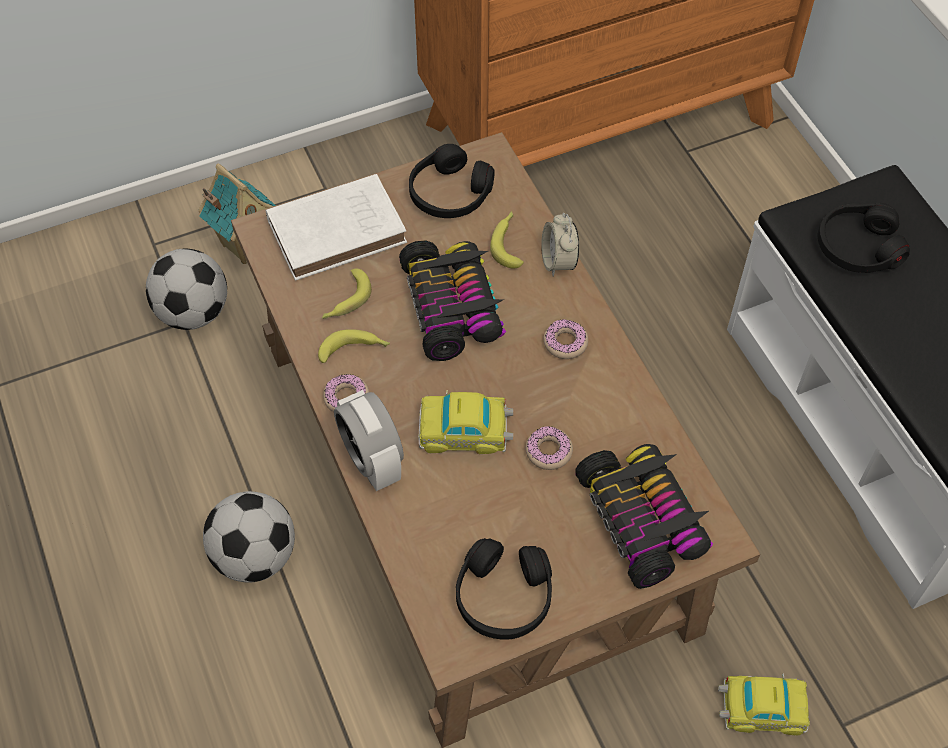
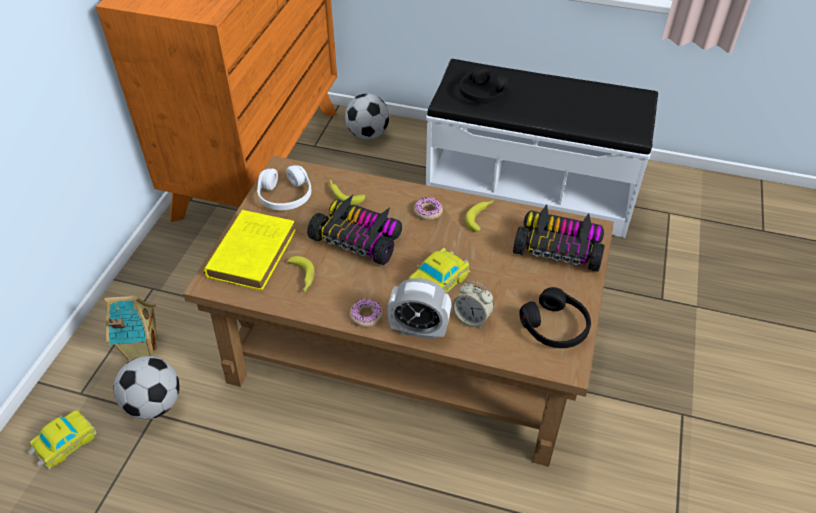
camera: 50 degrees left, 10 degrees down
(254, 557) = (350, 481): football -> football (368, 135)
(340, 231) = (253, 251): white book -> yellow book
(355, 350) = (339, 293): banana -> banana (481, 217)
(449, 193) = (285, 196): black headphones -> white headphones
(548, 451) = (485, 257): donut -> none
(558, 262) = (377, 185): alarm clock -> alarm clock (472, 318)
(761, 707) = (630, 320): toy car -> toy car (64, 443)

